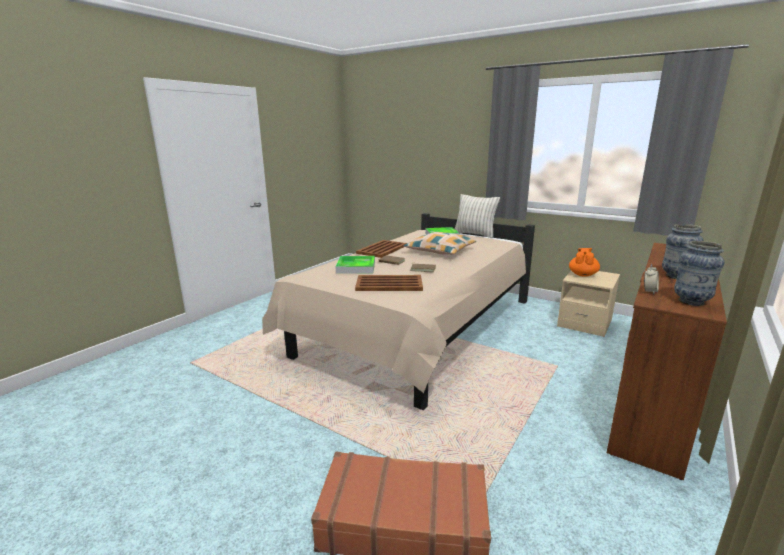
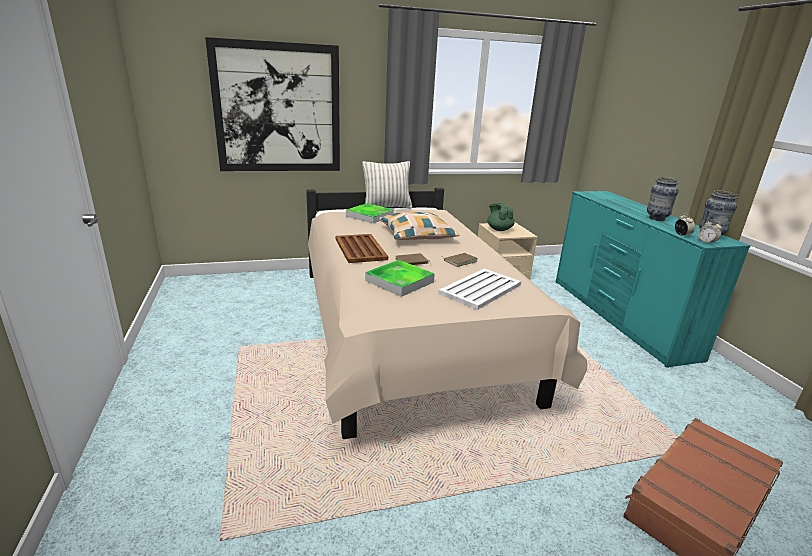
camera: 50 degrees left, 5 degrees up
(388, 284) = (480, 289): brown tray -> white tray
(417, 153) = (278, 109): none -> picture
(582, 274) = (499, 229): orange teapot -> green teapot
(651, 399) = (619, 317): brown dresser -> turquoise dresser
(659, 303) = (706, 242): none -> alarm clock

